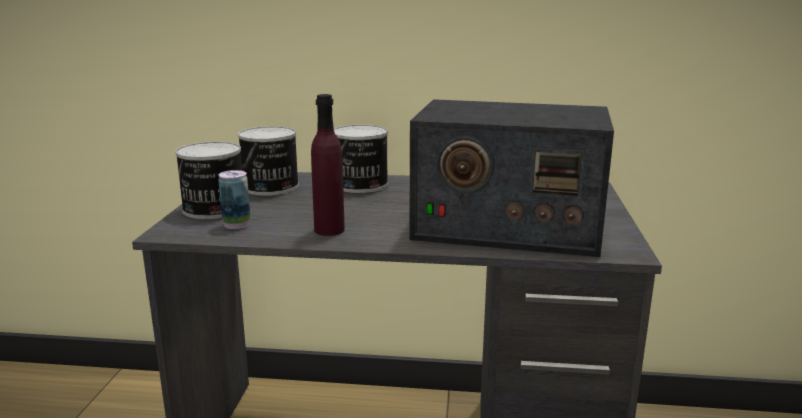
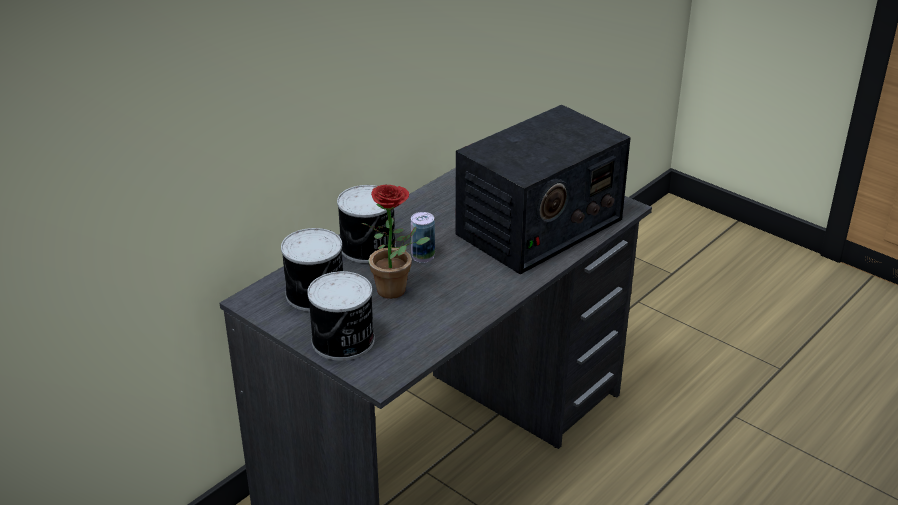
camera: 55 degrees left, 15 degrees up
(236, 224) = (399, 339): can -> can (423, 256)
(310, 207) = (397, 291): none -> potted plant
(329, 230) = (462, 300): purple bottle -> none

